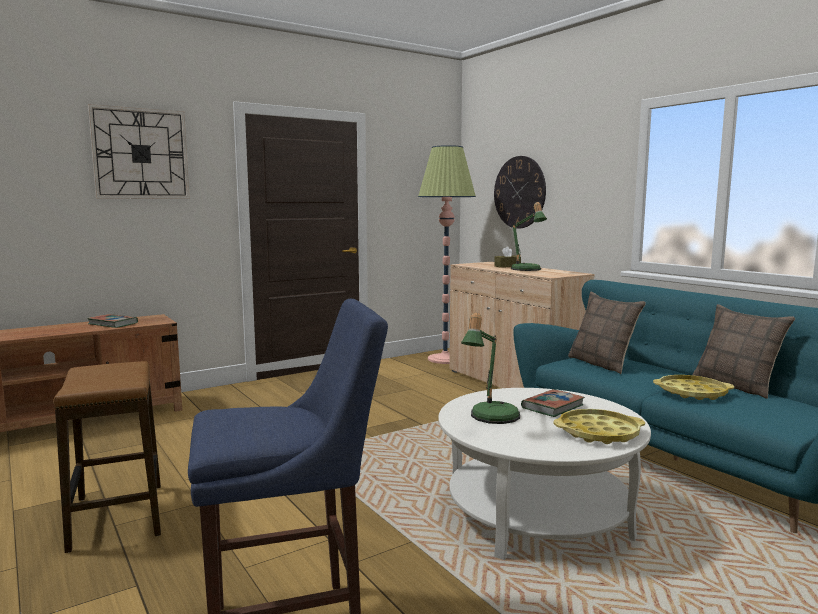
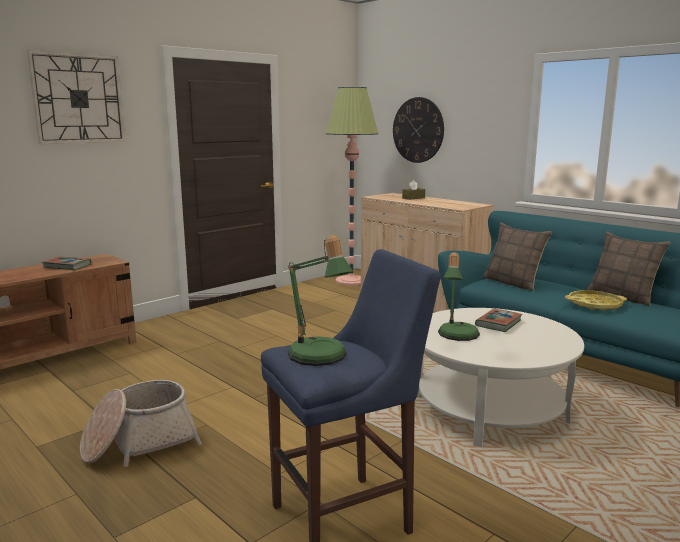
camera: 10 degrees left, 5 degrees up
(117, 516) = (139, 442): stool -> basket
(527, 270) = (434, 201): table lamp -> table lamp (320, 358)
(598, 433) = (545, 343): yellow tray -> none

